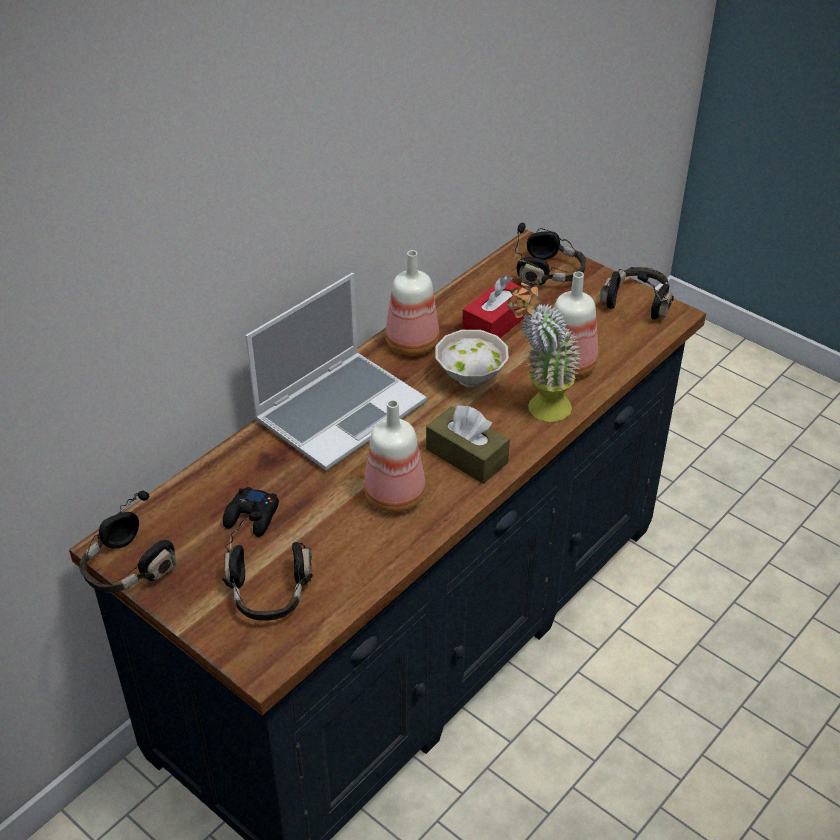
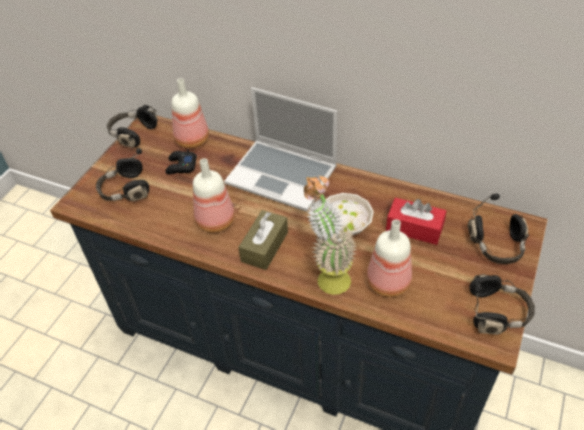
camera: 75 degrees right, 5 degrees up
(412, 345) = (364, 191): bottle -> bottle (191, 140)

